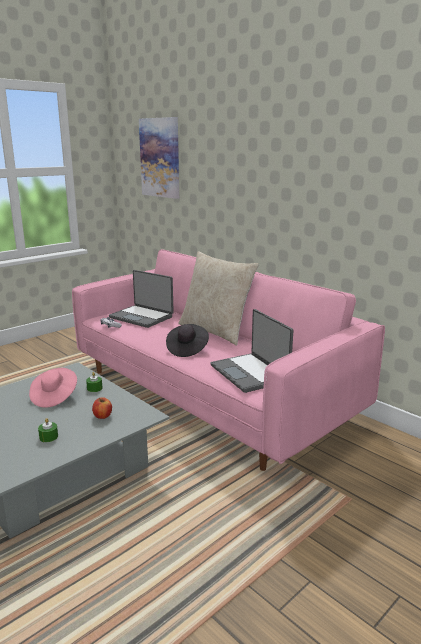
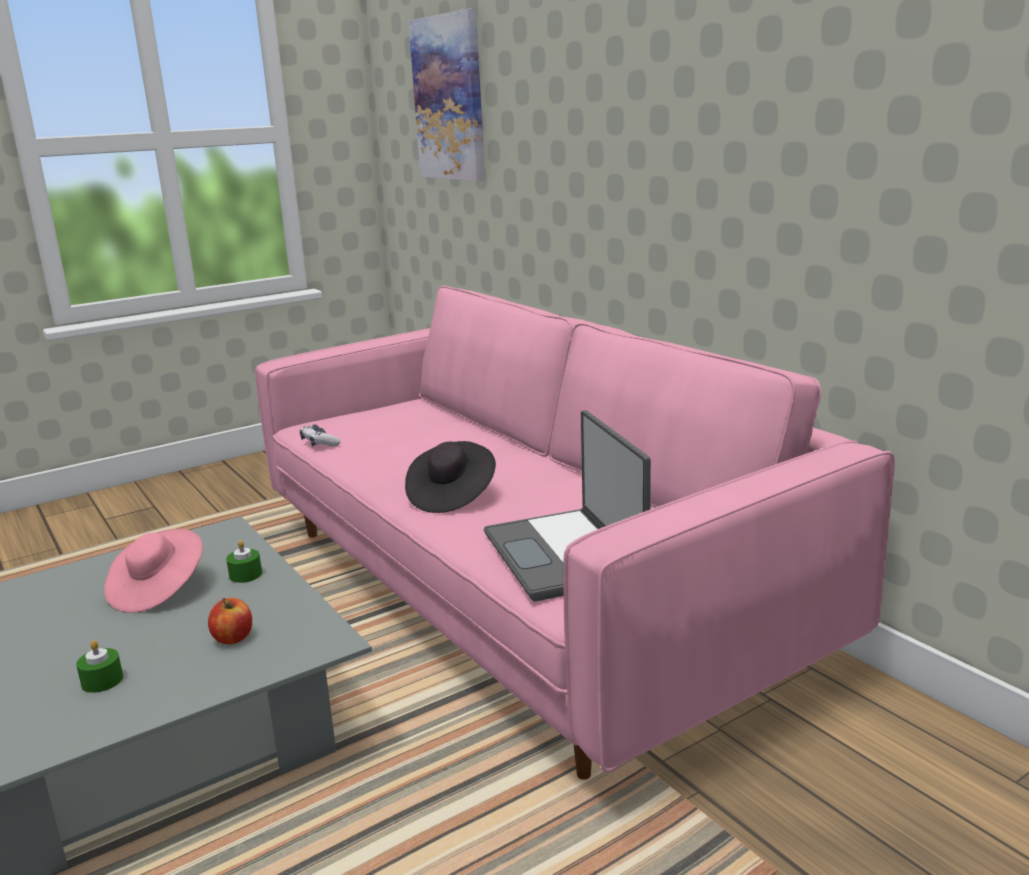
camera: 10 degrees right, 0 degrees up
(142, 317) = (391, 425): laptop -> none
(216, 331) = (531, 457): beige pillow -> none

